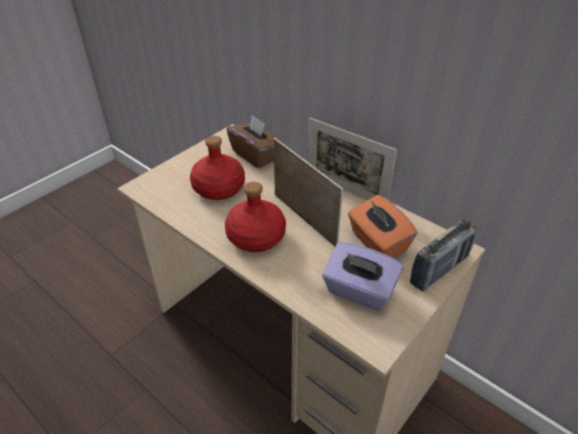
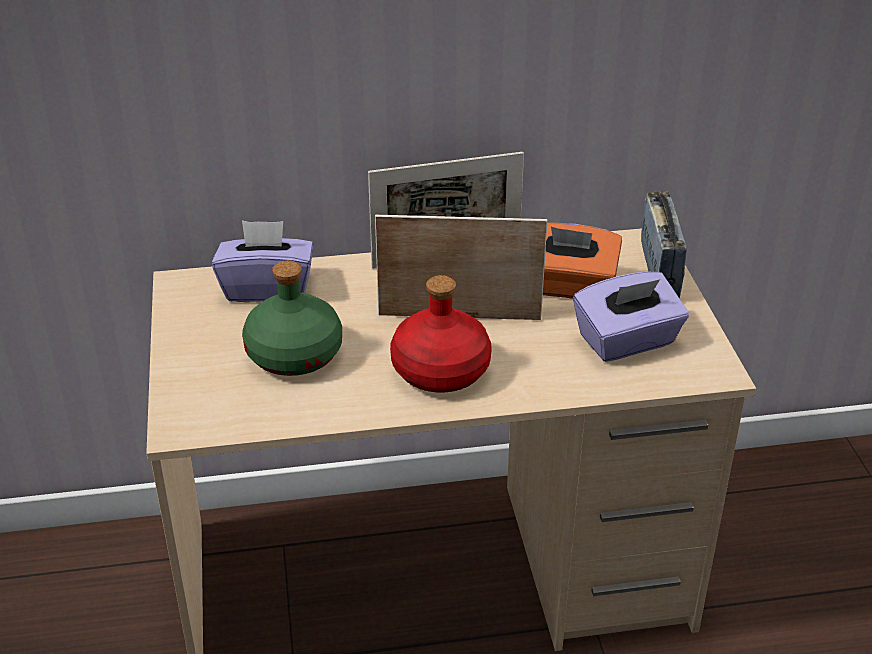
camera: 50 degrees left, 5 degrees down
(219, 188) = (295, 354): red bottle -> green bottle
(255, 155) = (267, 288): brown tissue box -> purple tissue box

